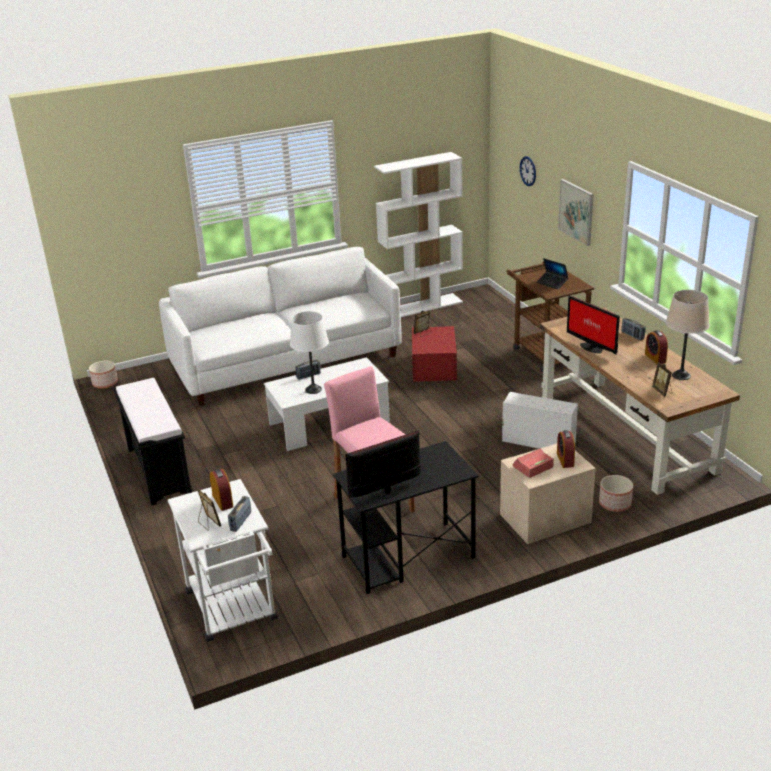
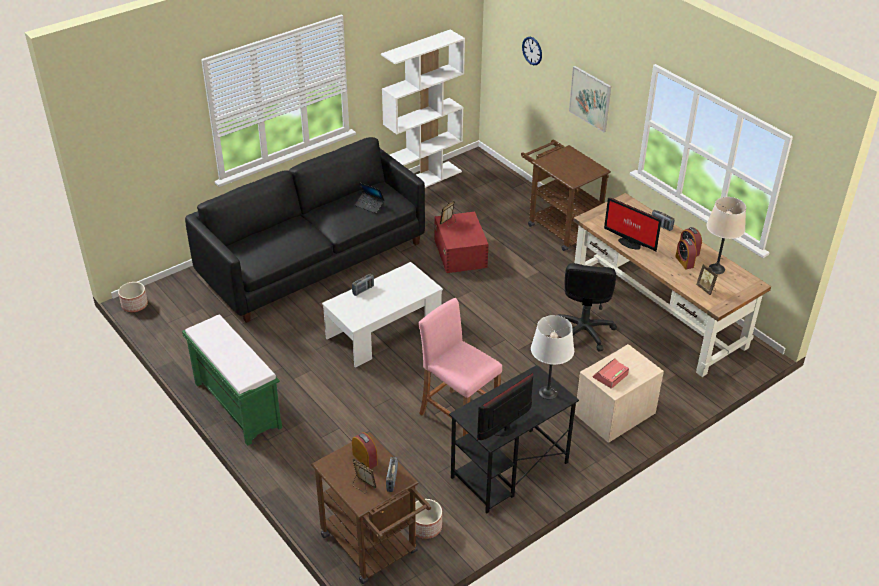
camera: 15 degrees left, 10 degrees up
(158, 470) = (236, 405): black bench -> green bench
(234, 611) = (374, 549): white cart -> brown cart
(286, 361) = (313, 260): white sofa -> black sofa
(313, 390) = (374, 306): white table lamp -> white table lamp (548, 393)
(537, 442) = (583, 331): white storage box -> black office chair
(552, 283) = (571, 168): laptop -> laptop (369, 205)
(565, 460) = (635, 365): alarm clock -> alarm clock (684, 262)
(615, 504) = (670, 391): planter -> planter (426, 527)

